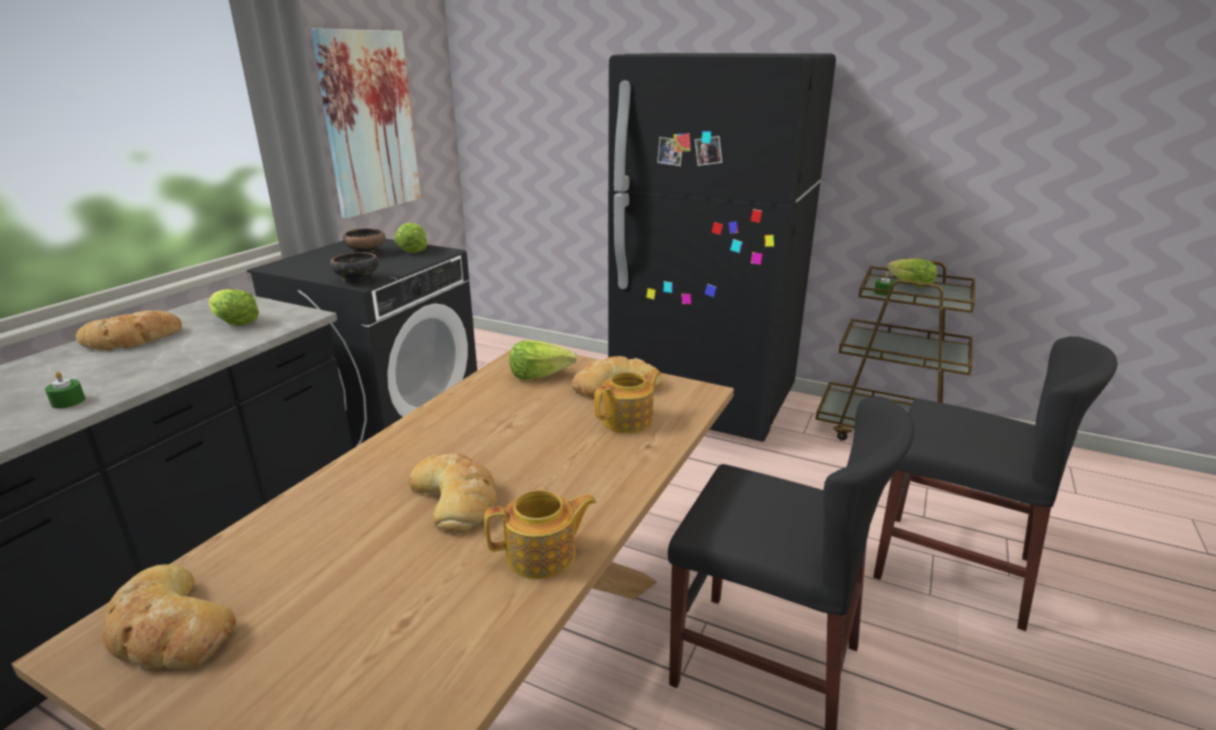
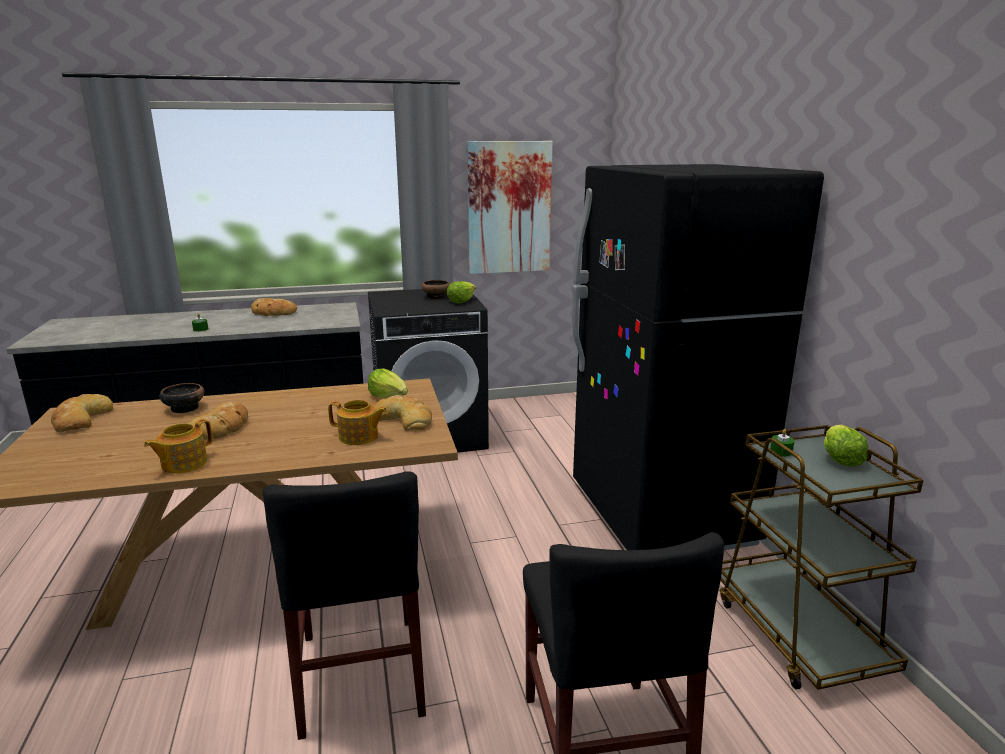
camera: 50 degrees right, 5 degrees down
(234, 322) = (317, 317): lettuce -> none
(357, 280) = (388, 310): bowl -> bowl (184, 408)
(543, 555) = (183, 464): teapot -> teapot turned 90 degrees clockwise

